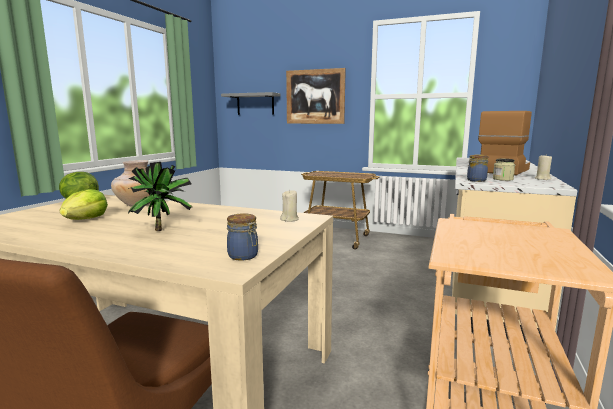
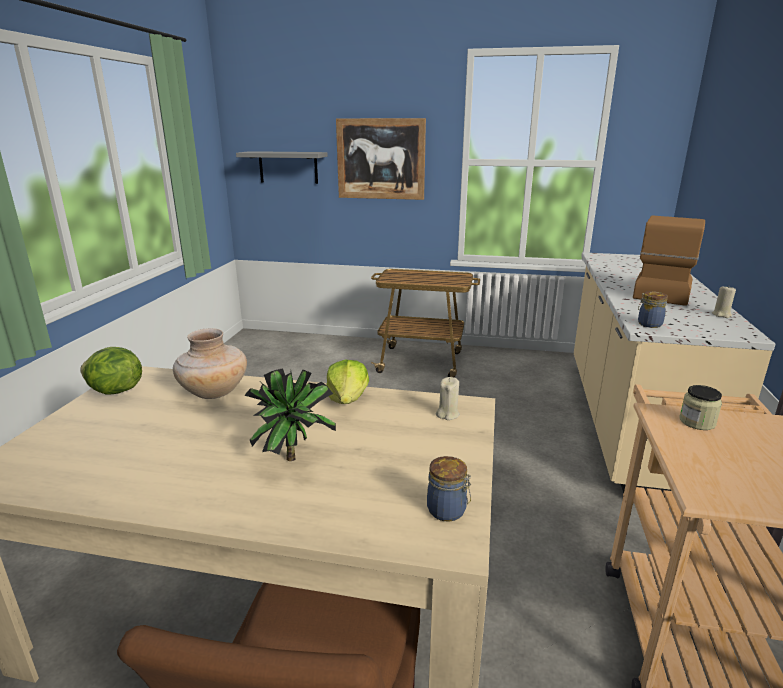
camera: 10 degrees left, 10 degrees up
(86, 219) = (163, 440): lettuce -> lettuce (347, 399)
(503, 179) = (677, 319): jar -> jar (697, 422)

